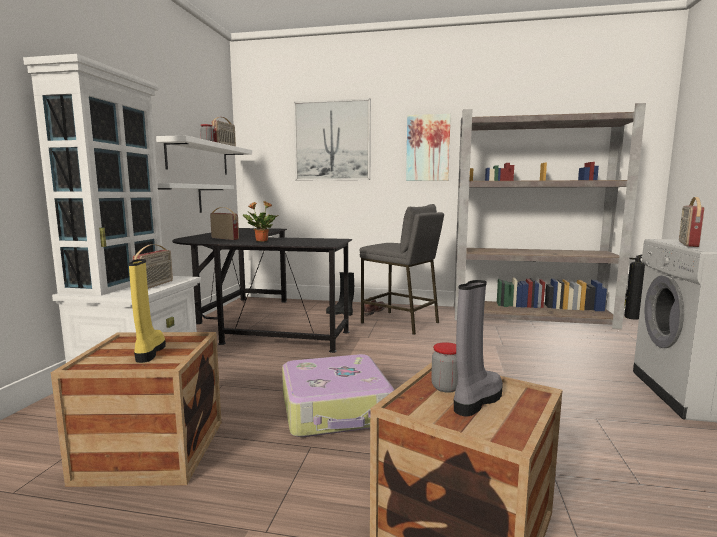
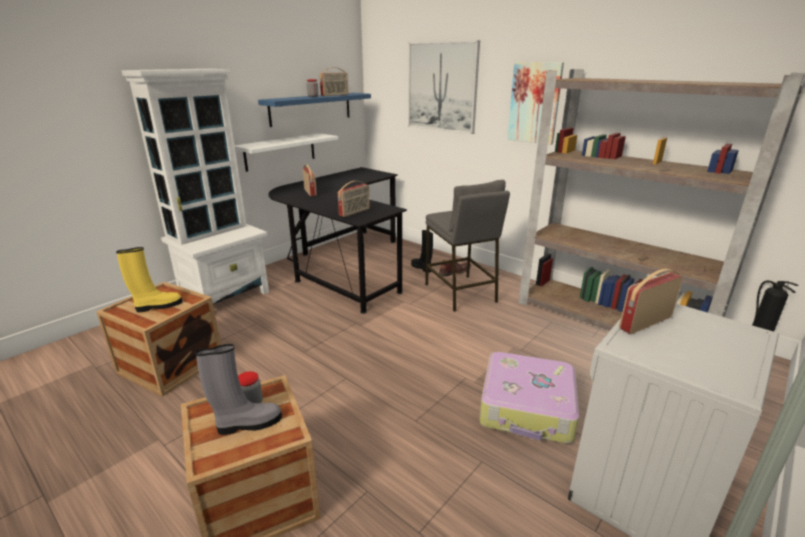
camera: 30 degrees right, 15 degrees up
(149, 352) = (158, 306): yellow boot -> yellow boot turned 45 degrees clockwise
(155, 285) = (225, 238): radio -> radio (355, 212)
(198, 158) = (311, 109): white shelf -> blue shelf
(261, 241) = (326, 202): potted plant -> none
(336, 409) = (298, 371): suitcase -> suitcase (527, 408)

